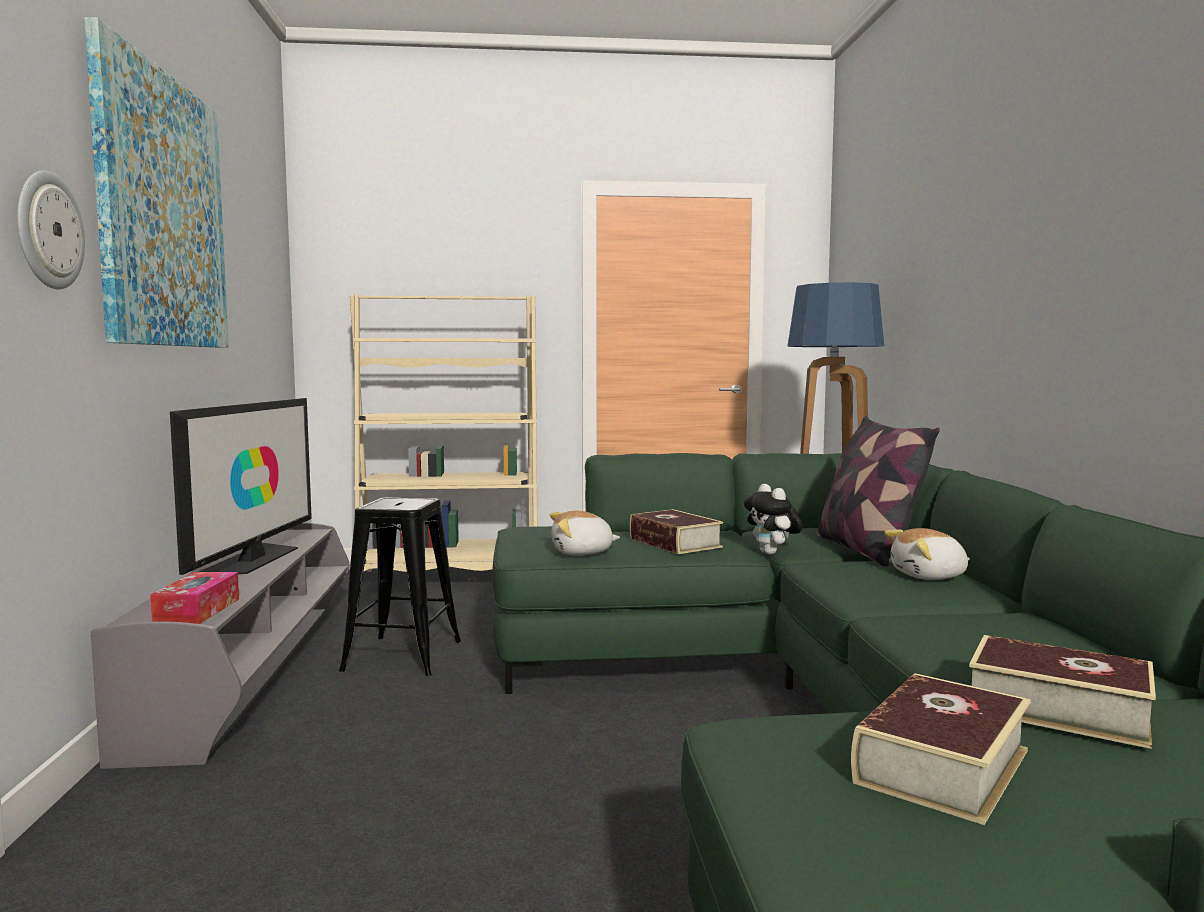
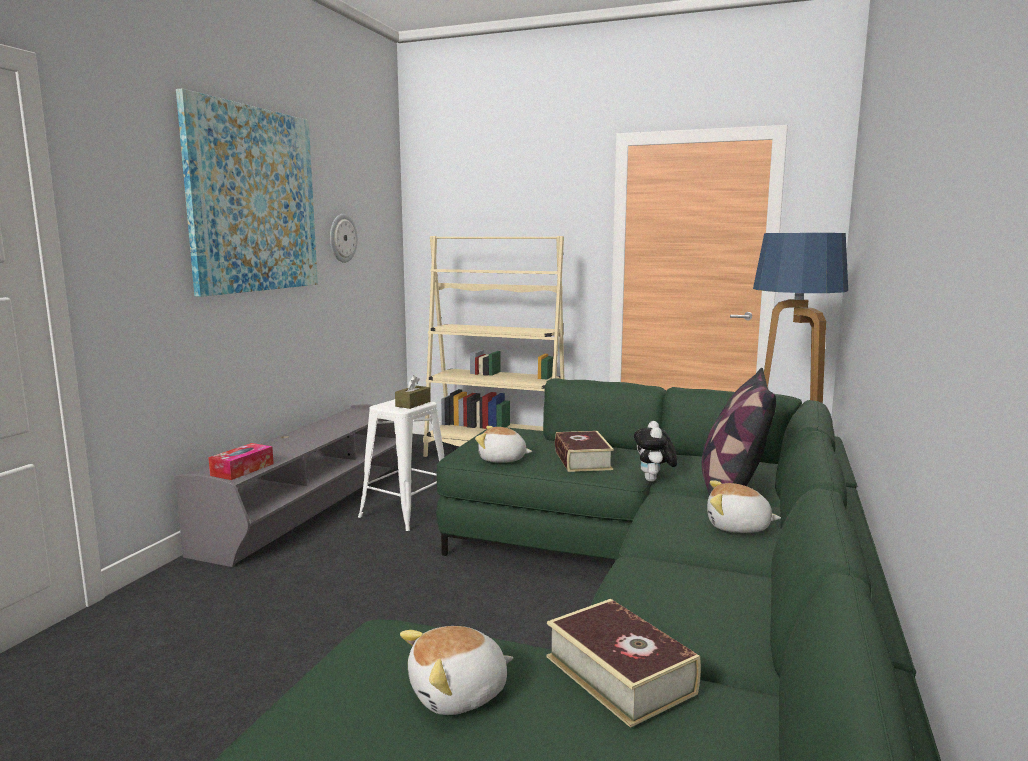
camera: 25 degrees right, 5 degrees up
(48, 230) = (142, 234): wall clock -> wall clock (342, 238)
(252, 560) = (317, 433): television -> none
(403, 655) = (406, 512): black stool -> white stool
(412, 501) = (413, 404): none -> brown tissue box
(942, 766) = (459, 694): book -> plush toy

